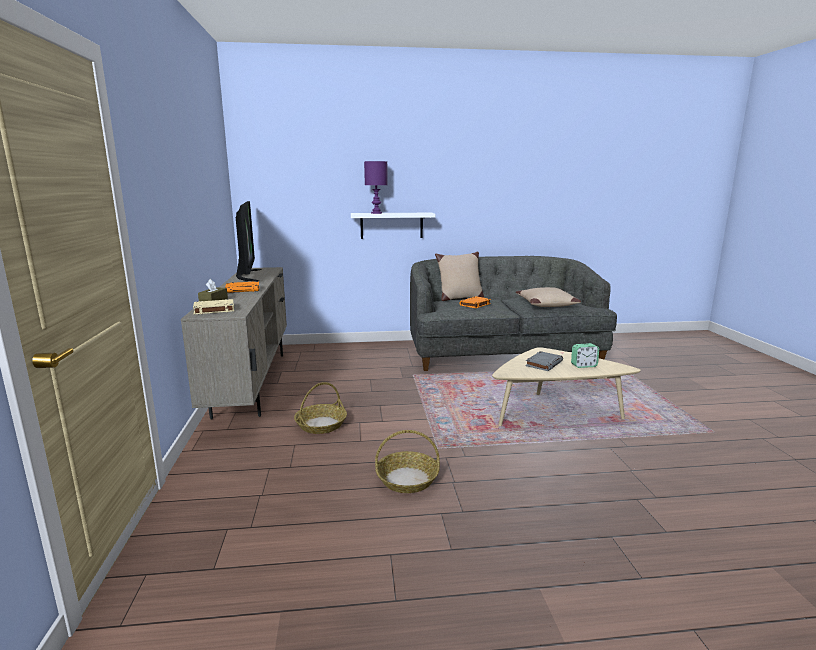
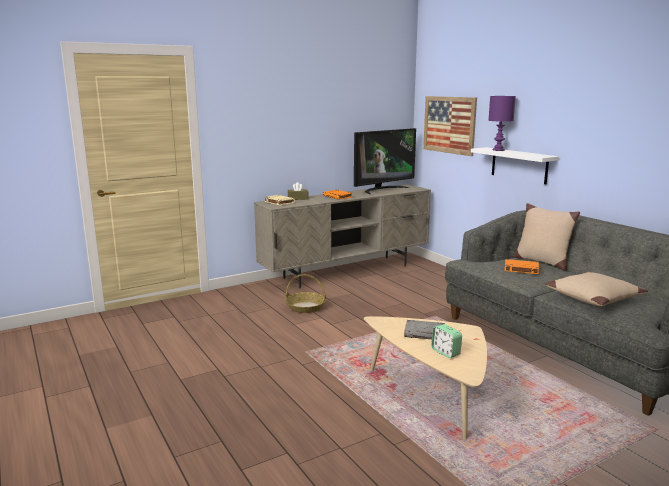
camera: 65 degrees right, 0 degrees up
(294, 194) = (449, 125): none -> picture
(407, 479) = (252, 350): basket -> none

